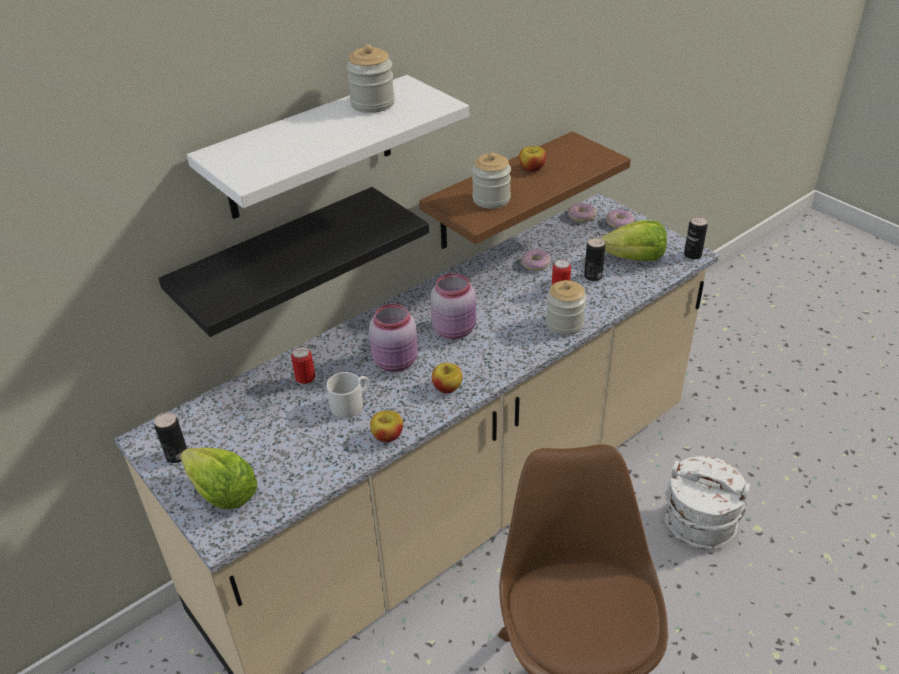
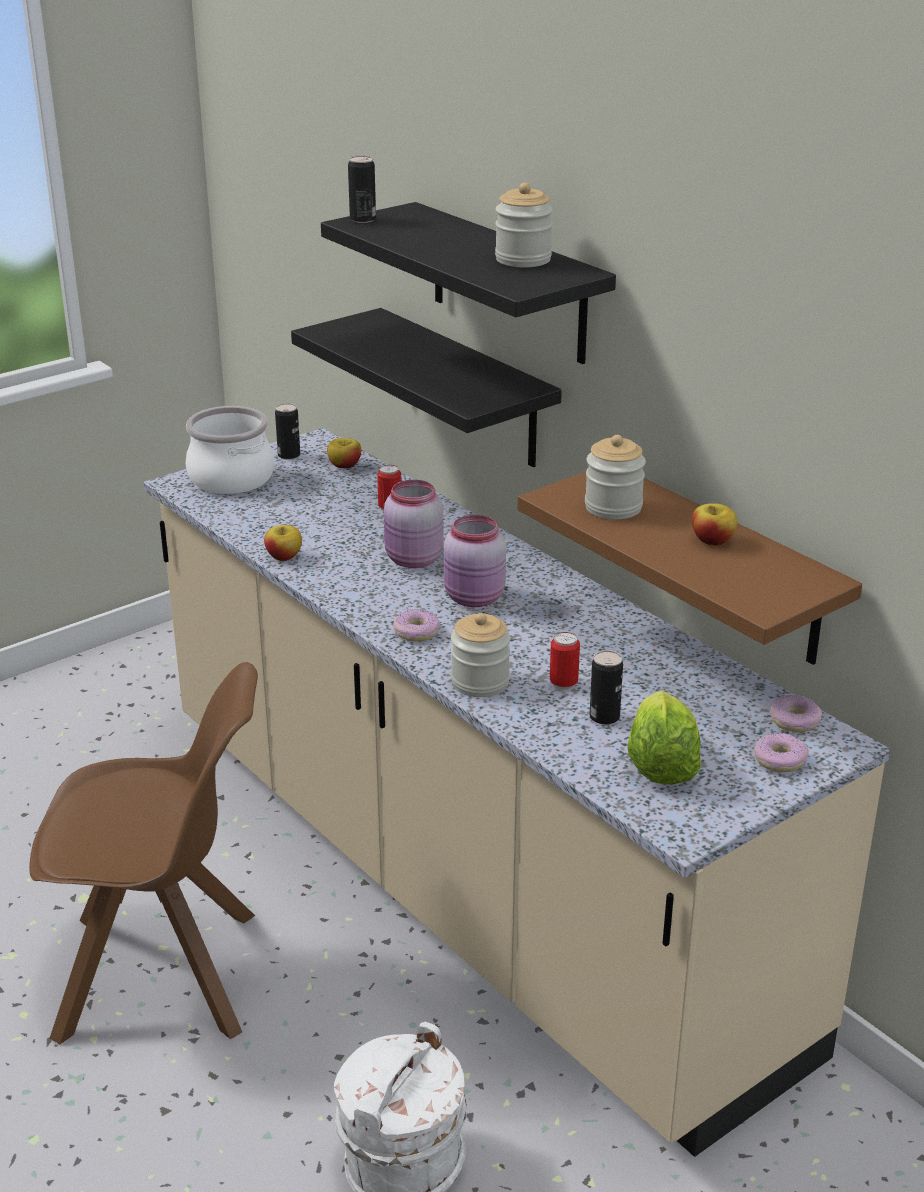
camera: 90 degrees right, 10 degrees down
(222, 493) = (230, 479): lettuce -> cooking pot
(309, 148) = (508, 283): white shelf -> black shelf
(351, 403) = (344, 535): white mug -> none
(447, 387) = (358, 592): apple -> apple (344, 466)
(535, 264) = (637, 667): donut -> donut (416, 632)
(692, 255) = (678, 831): can -> can (363, 219)

